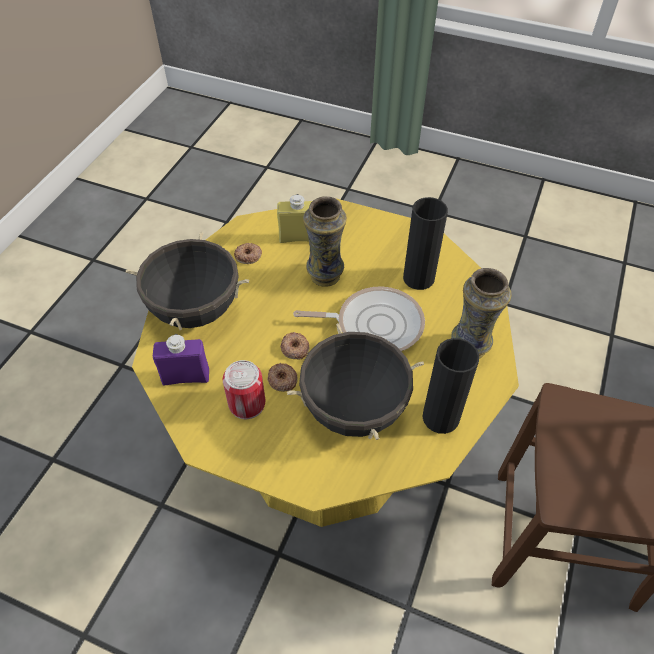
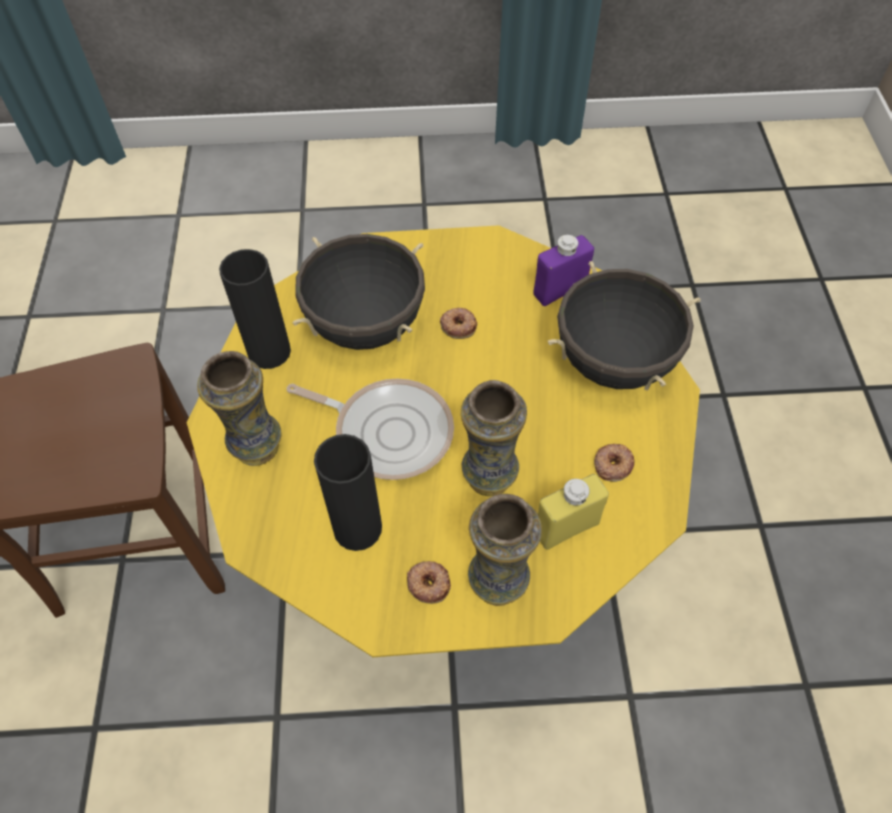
camera: 155 degrees right, 5 degrees up
(247, 403) = (478, 290): can -> none
(294, 348) = (467, 363): donut -> donut (429, 583)
(352, 228) = (498, 581): none -> vase
(374, 324) = (388, 431): frying pan -> frying pan turned 135 degrees counterclockwise

